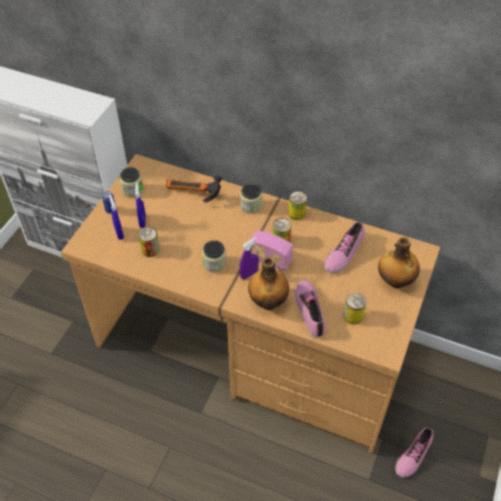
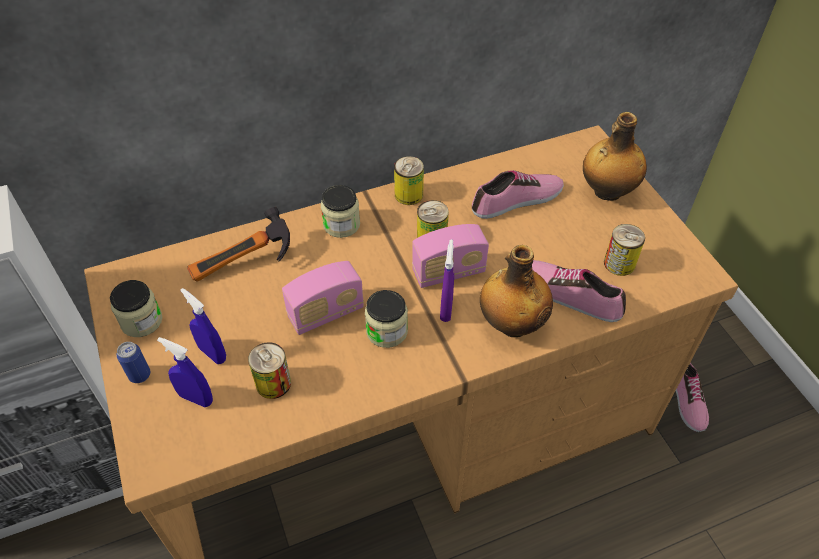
camera: 45 degrees left, 0 degrees up
(200, 238) = (326, 313): none -> radio
(343, 252) = (517, 200): shoe -> shoe turned 105 degrees counterclockwise

